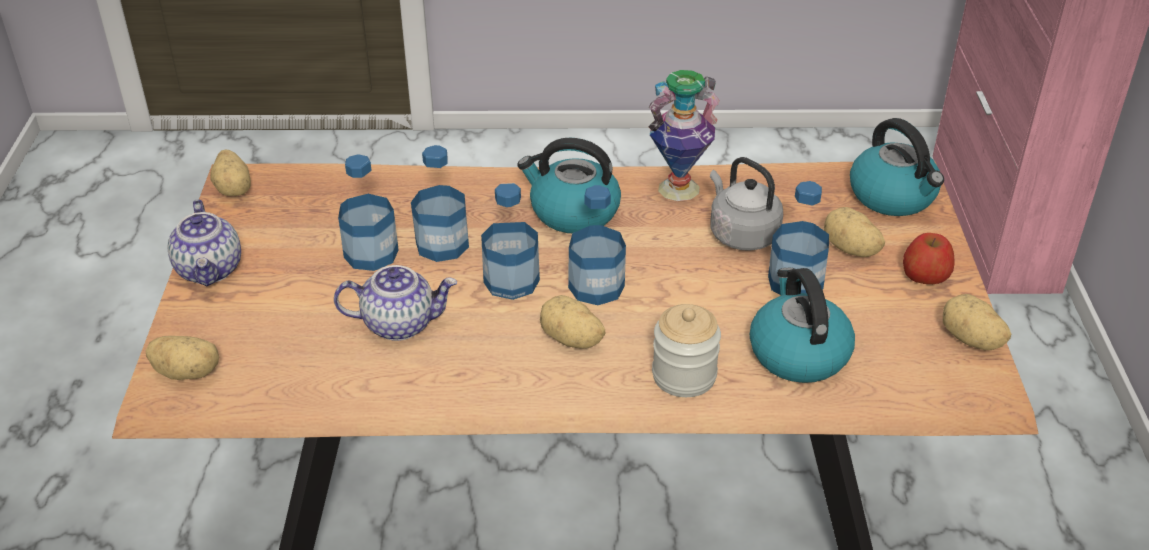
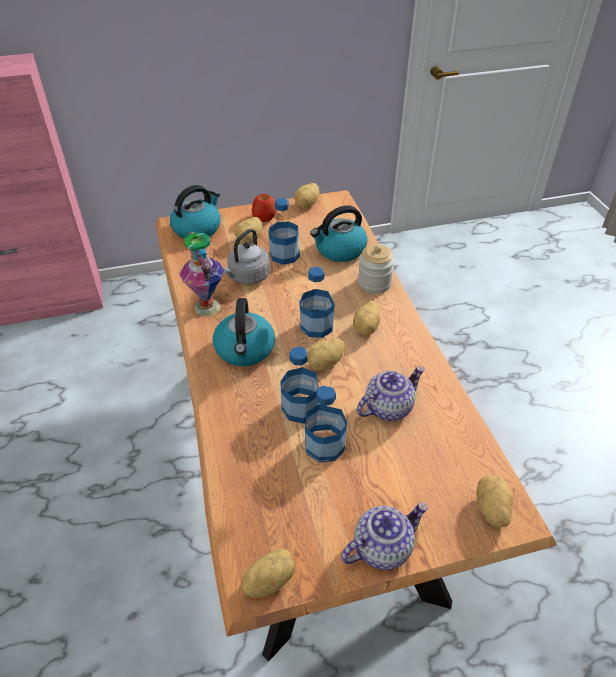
camera: 105 degrees left, 5 degrees up
(400, 323) = (388, 407): teapot -> teapot turned 75 degrees clockwise
(511, 281) = (326, 363): bottle -> potato

